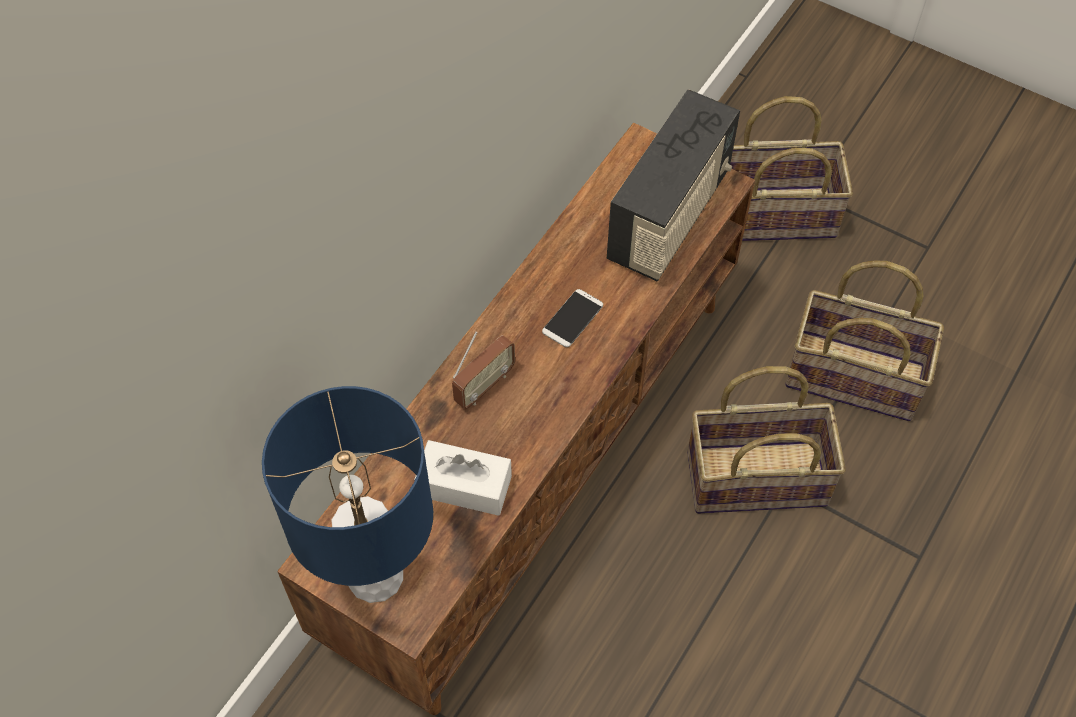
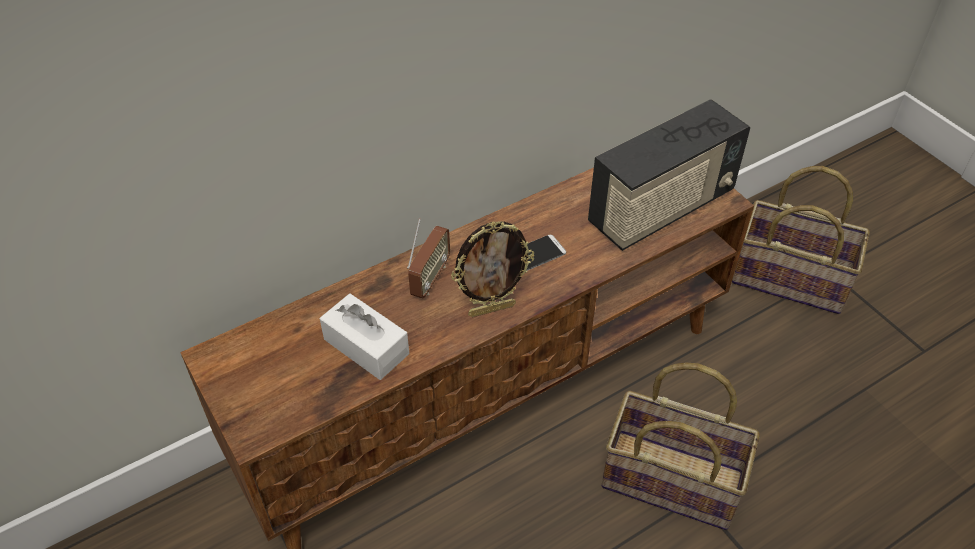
camera: 25 degrees right, 10 degrees down
(375, 576) = (251, 386): blue table lamp -> none
(484, 386) = (430, 278): radio -> radio turned 45 degrees counterclockwise
(564, 395) = (491, 309): none -> picture frame
(855, 375) = (805, 430): basket -> none

